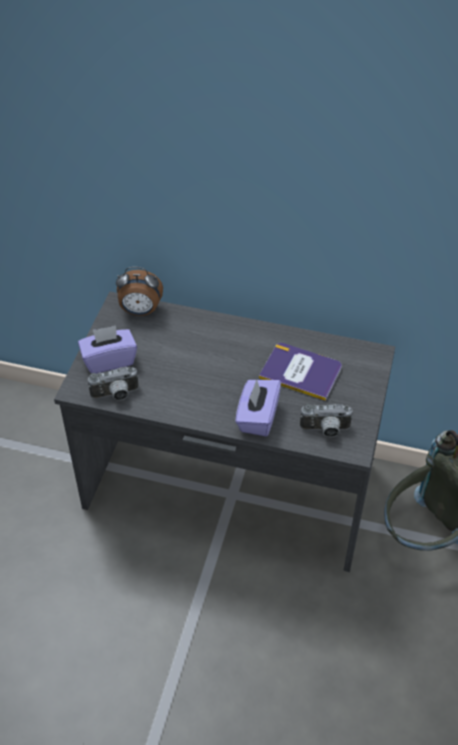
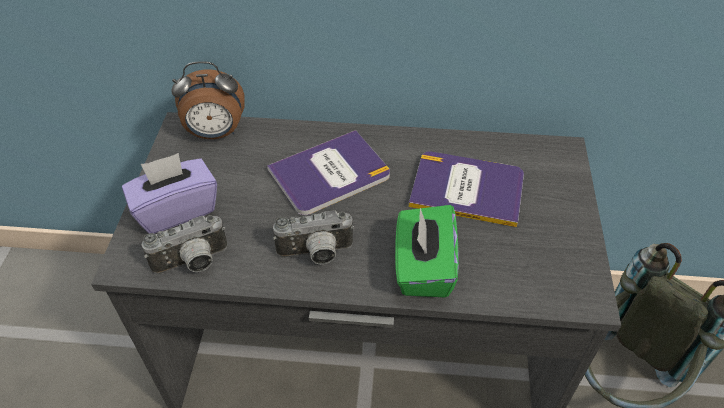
camera: 10 degrees left, 0 degrees up
(212, 349) = (330, 174): none -> book
(257, 417) = (423, 268): purple tissue box -> green tissue box
(325, 430) = (532, 274): camera -> camera (316, 254)

